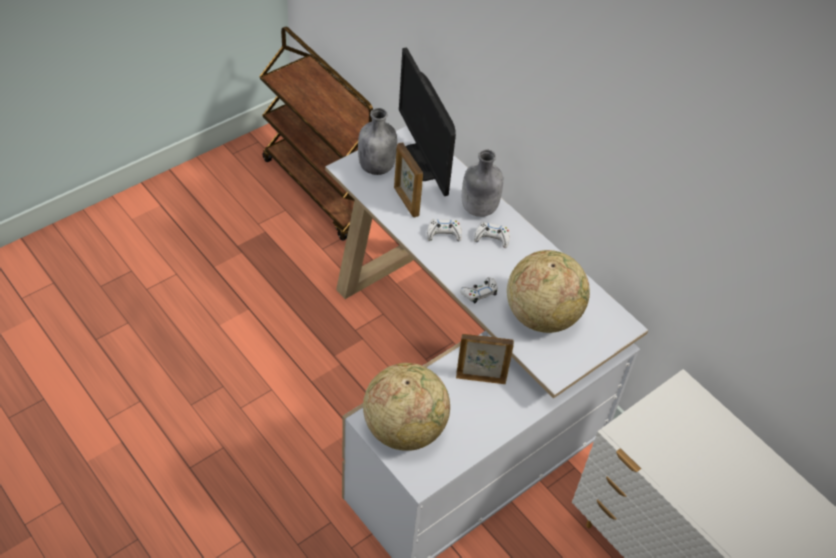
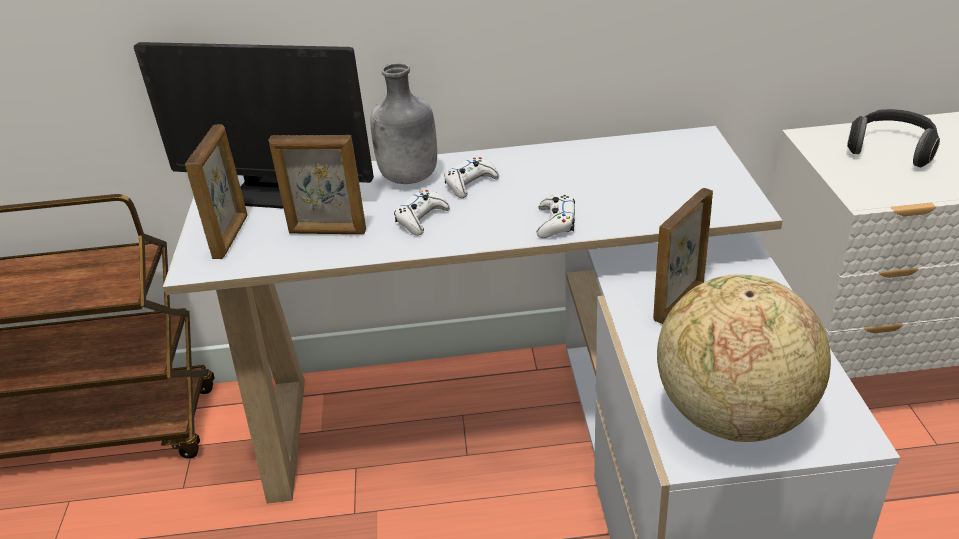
camera: 50 degrees left, 15 degrees down
(376, 166) = (231, 236): grey bottle -> picture frame
(542, 315) = (637, 187): globe -> none
(697, 435) = (891, 150): none -> headphones

